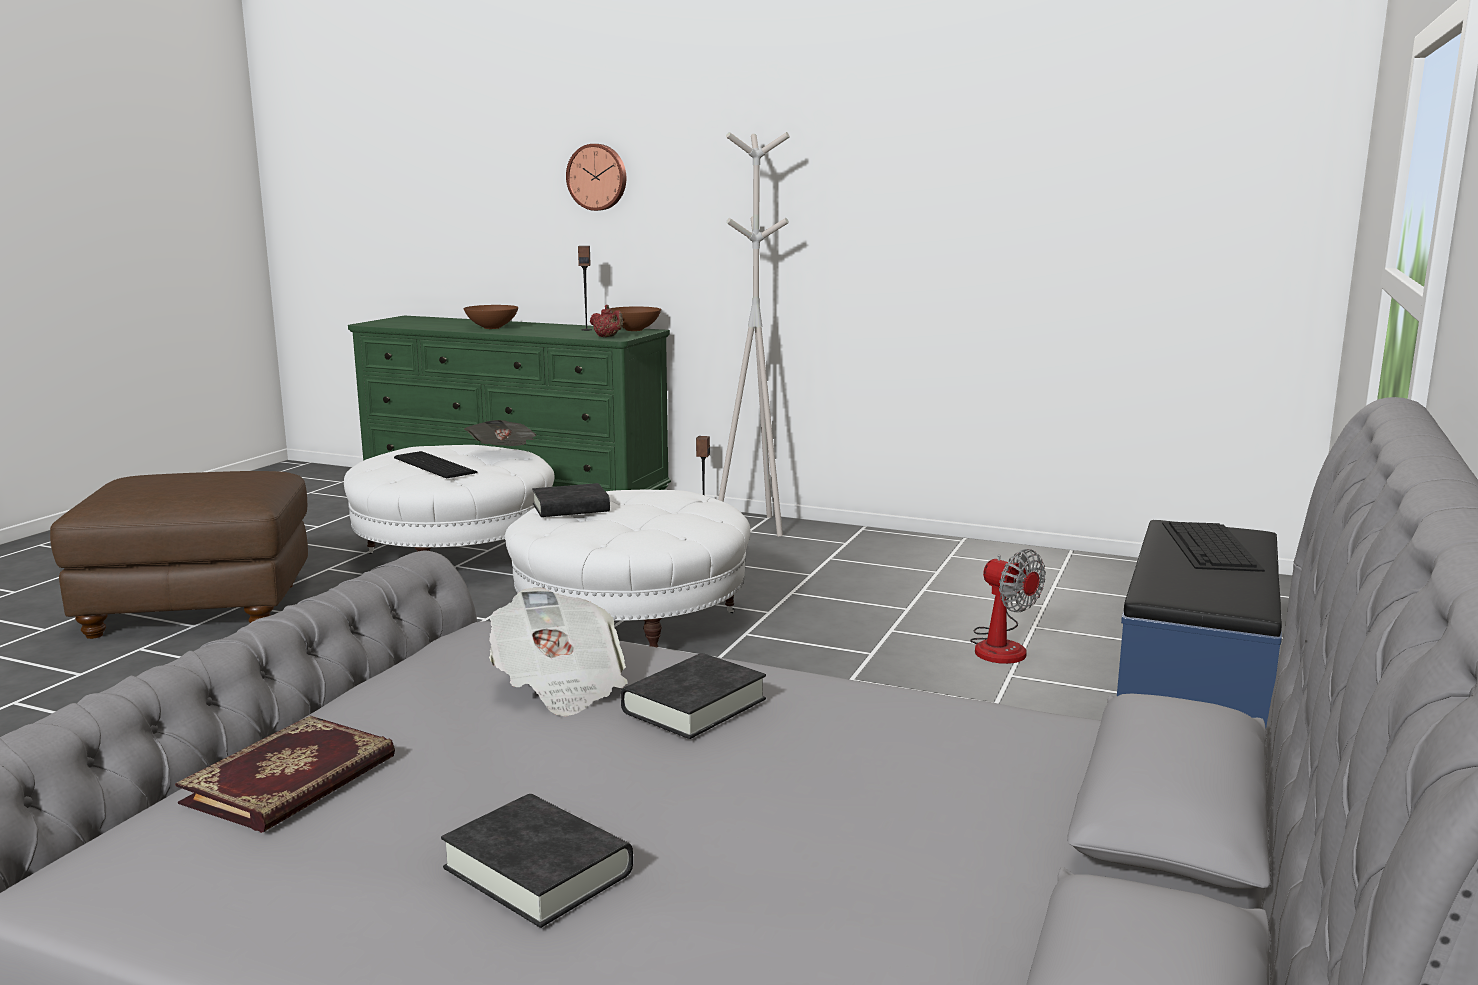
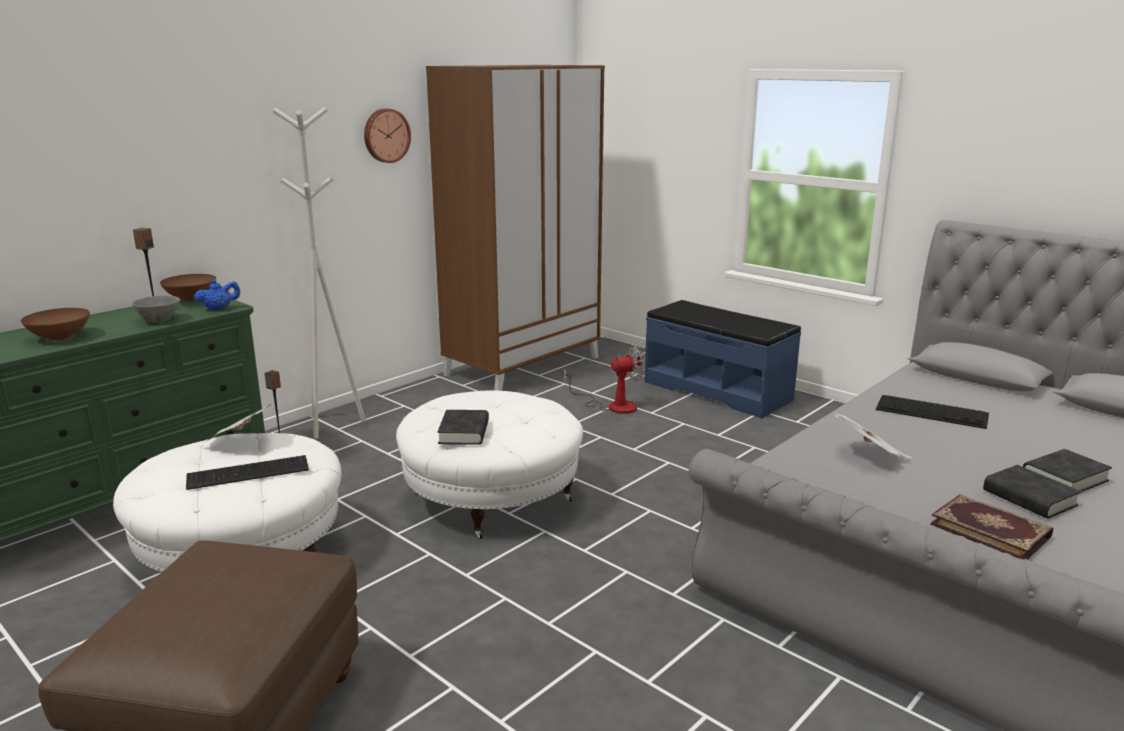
camera: 70 degrees left, 5 degrees up
(557, 333) = (160, 320): none -> grey bowl
(598, 177) = (105, 157): wall clock -> wall clock (386, 135)
(607, 337) = (219, 309): red teapot -> blue teapot
(694, 705) = (893, 430): black book -> black book (1029, 498)
(1075, 572) = (523, 365): none -> brown wardrobe
(1211, 546) = (700, 312): keyboard -> keyboard (933, 411)

